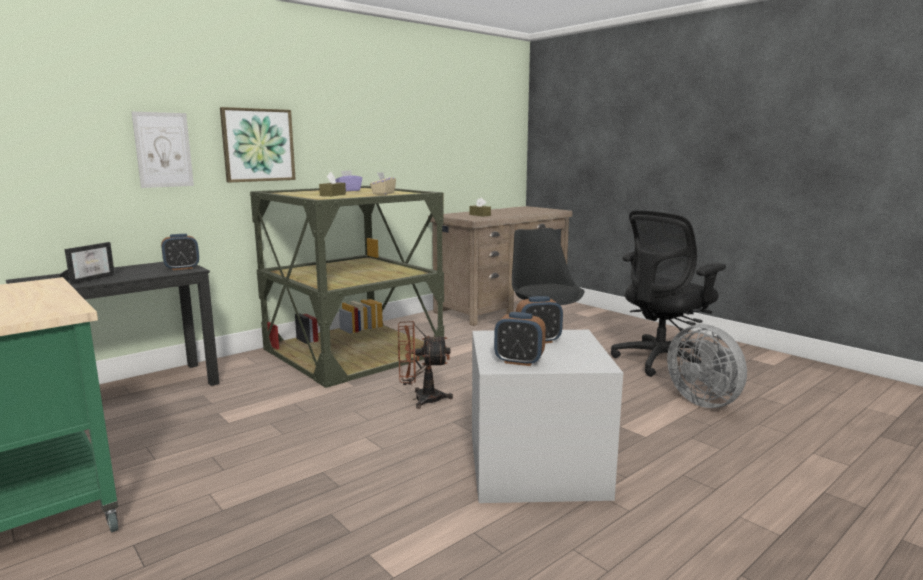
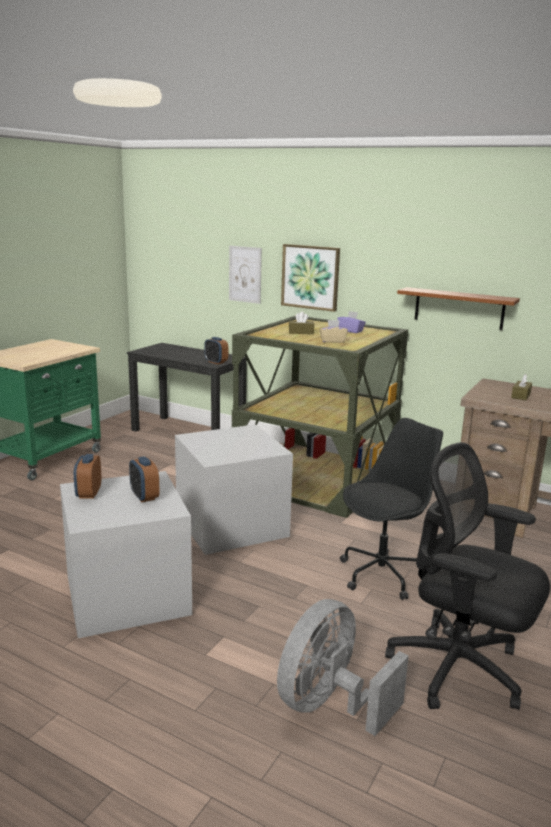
camera: 70 degrees right, 5 degrees up
(90, 279) = (172, 353): picture frame -> none
(400, 160) = (459, 308): none -> brown shelf
(420, 399) = (230, 526): brown fan -> grey storage box

